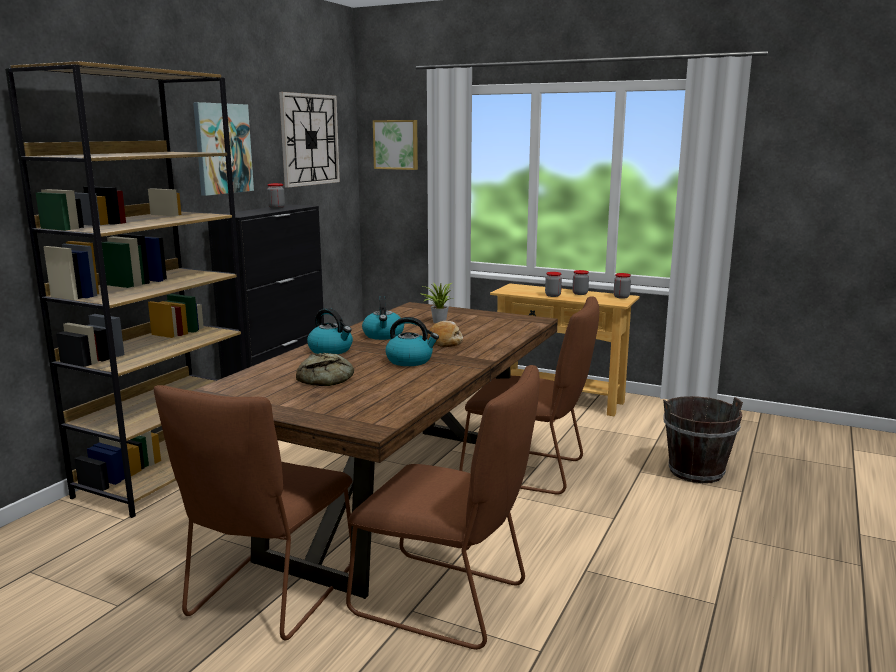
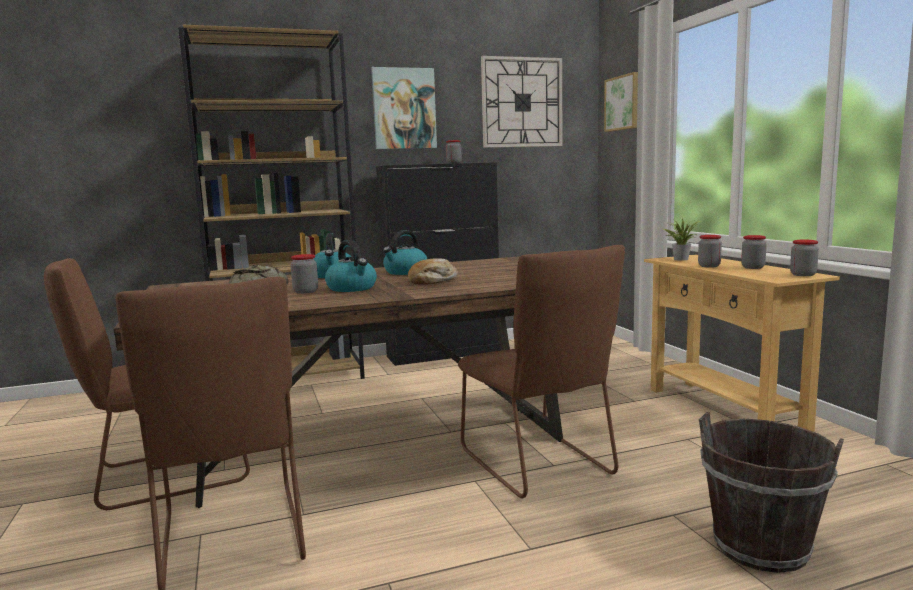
camera: 45 degrees right, 5 degrees down
(384, 372) = (305, 291): none -> jar
(438, 321) = (487, 269): potted plant -> potted plant (680, 259)

